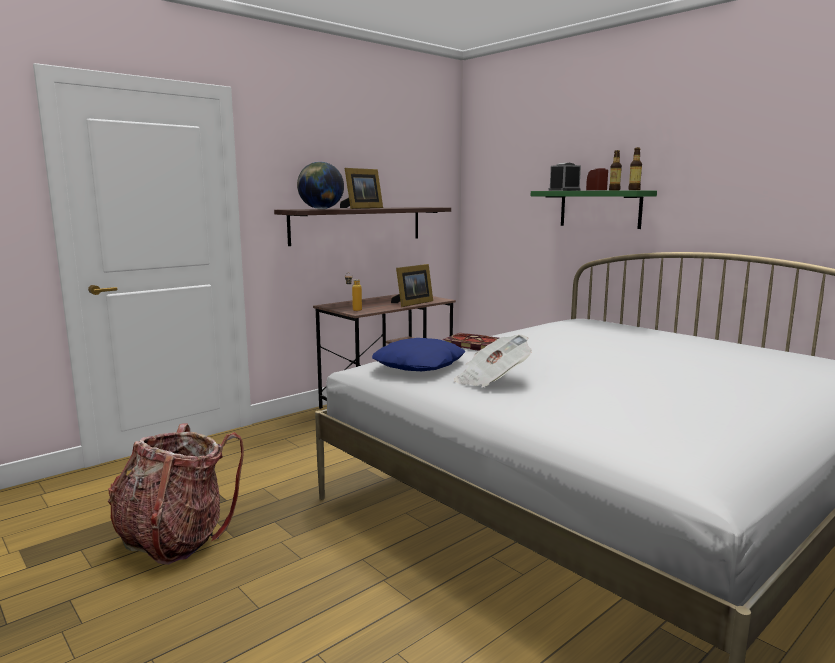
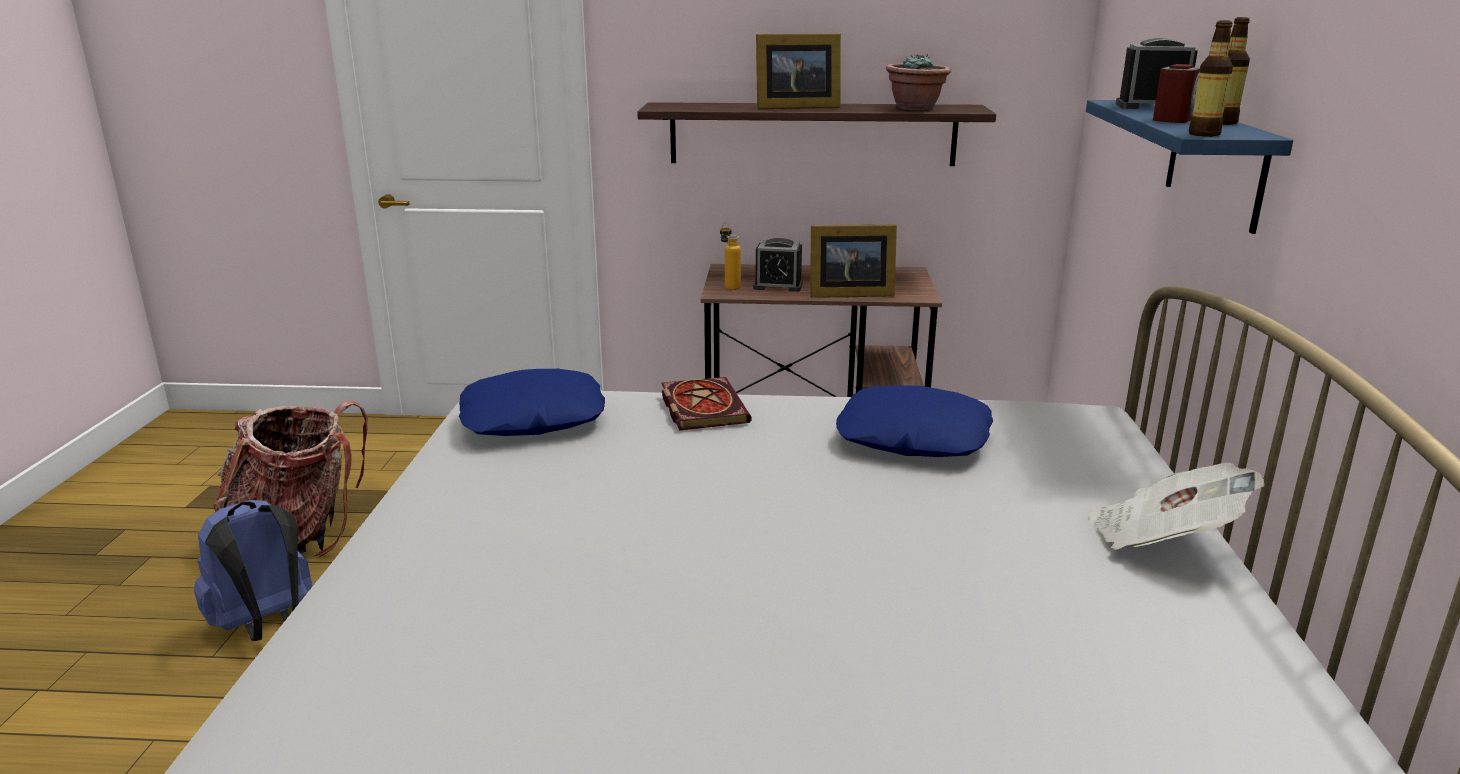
camera: 45 degrees right, 10 degrees up
(259, 579) = (266, 625): none -> blue backpack
(321, 209) = (707, 107): globe -> none
(374, 306) = (778, 285): none -> alarm clock
(412, 207) = (915, 108): none -> potted plant
(491, 380) = (518, 484): newspaper -> newspaper (1162, 539)
(565, 334) = (912, 438): none -> blue pillow
(600, 209) = (1215, 163): green shelf -> blue shelf

